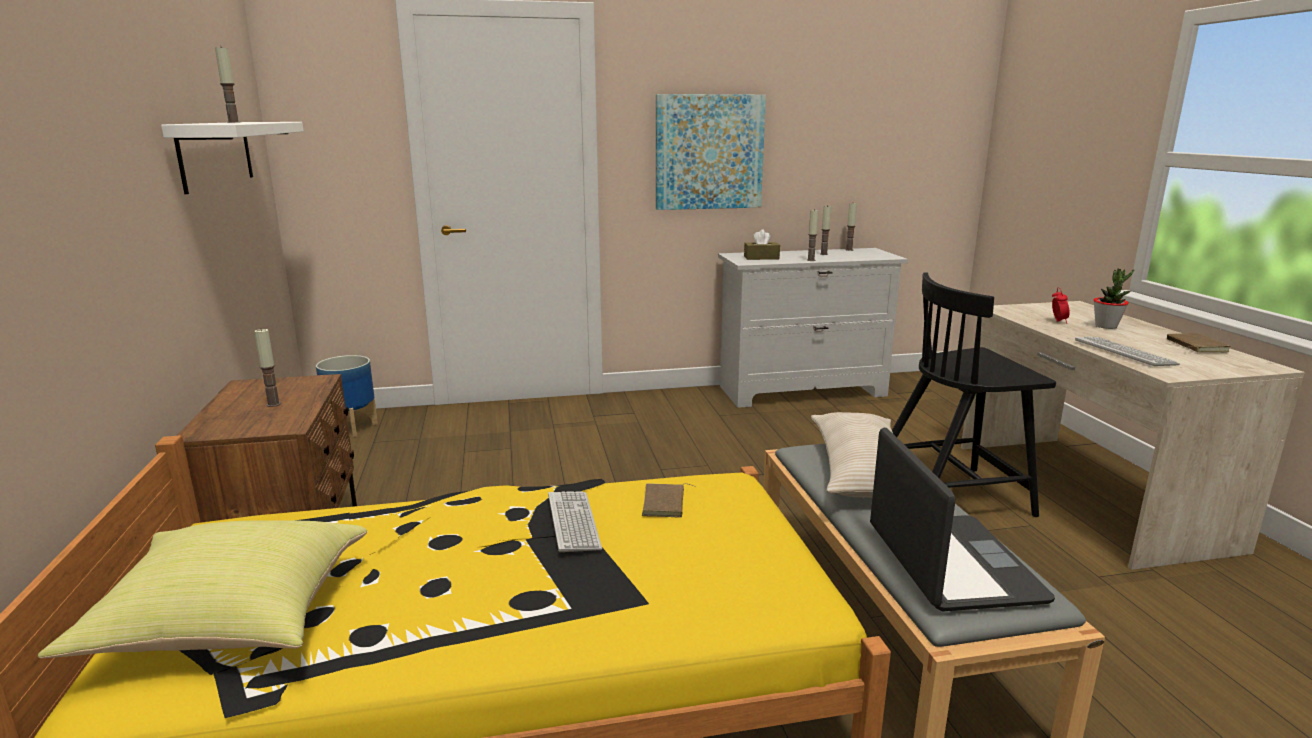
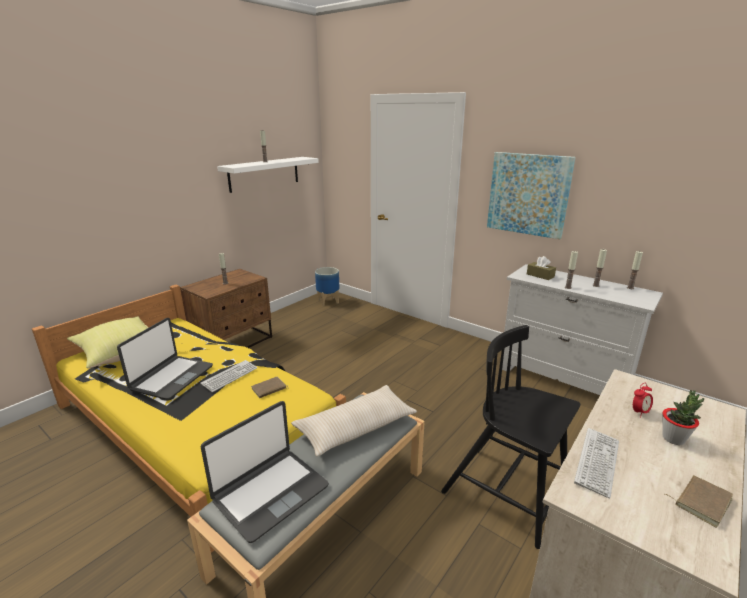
camera: 50 degrees right, 5 degrees up
(477, 578) = (171, 378): none -> laptop

